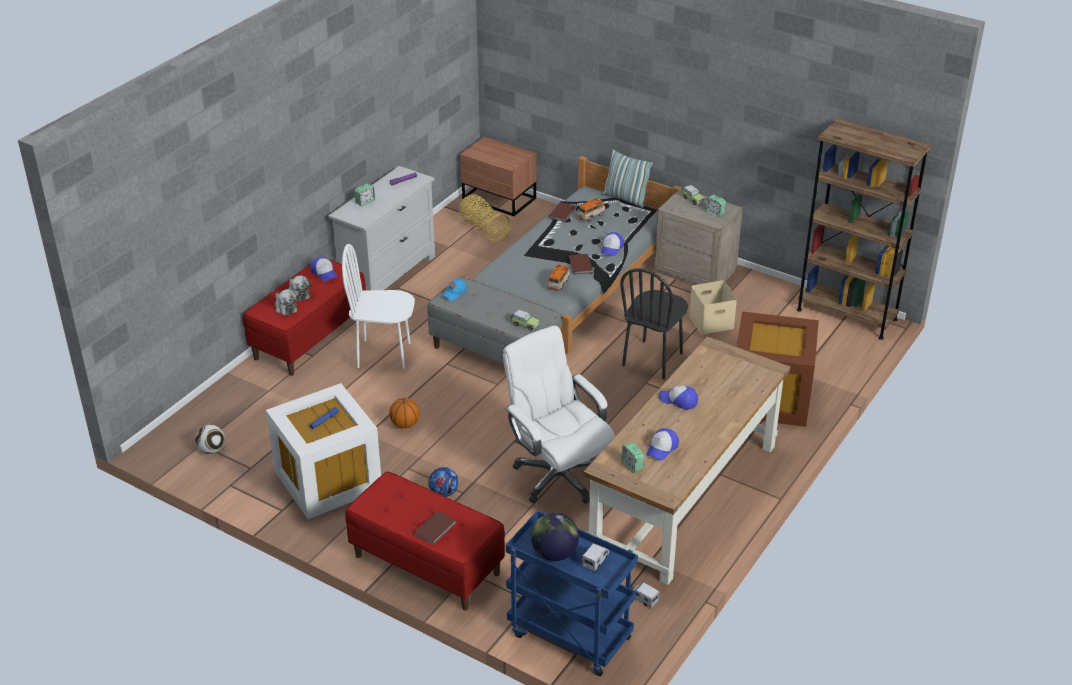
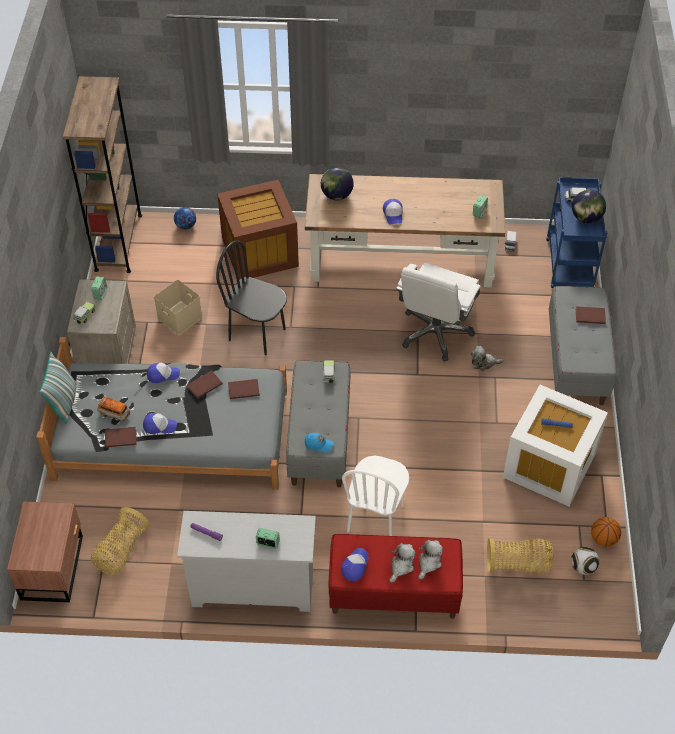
camera: 120 degrees left, 15 degrees up
(257, 414) = (518, 564): none -> basket
(384, 354) = (376, 518): white chair -> white chair turned 45 degrees clockwise
(405, 424) = (451, 452): basketball -> basketball (603, 539)
(426, 565) = (576, 362): red bench -> grey bench
(444, 493) = (504, 388): football -> football (186, 226)
(487, 493) = (484, 363): none -> plush toy
(558, 284) = (243, 389): toy car -> brown book
(653, 359) = (257, 334): black chair -> black chair turned 150 degrees counterclockwise
(662, 448) = (450, 204): cap -> cap (159, 426)
(739, 372) = (336, 195): none -> globe

